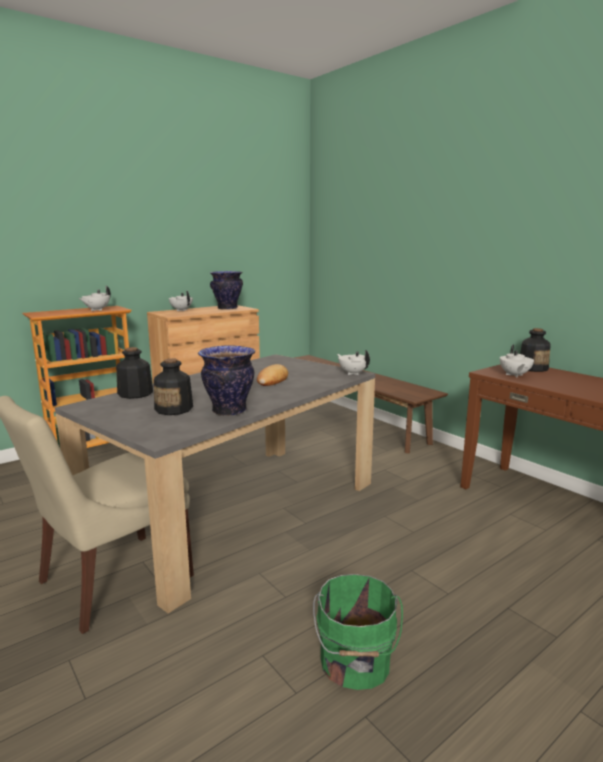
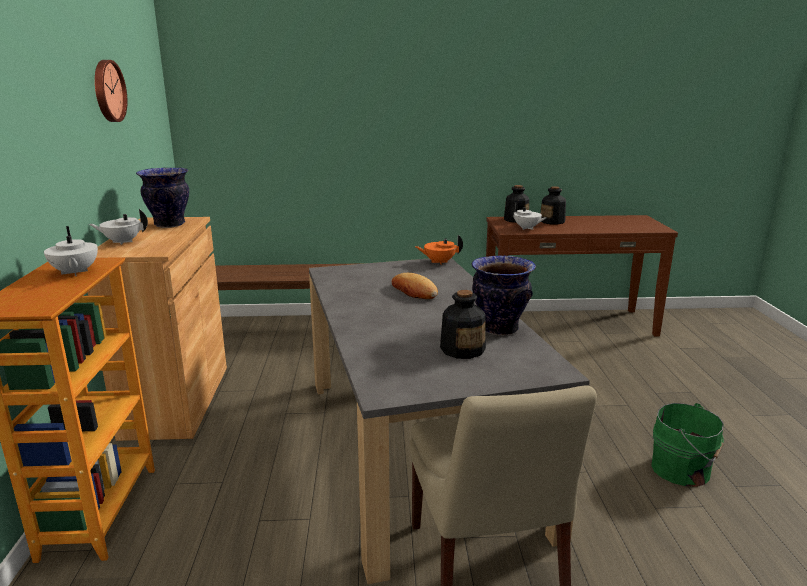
camera: 55 degrees left, 5 degrees up
(135, 394) = (371, 357): bottle -> bottle (552, 221)
(217, 220) = (107, 91): none -> wall clock
(353, 373) = (439, 262): white teapot -> orange teapot

